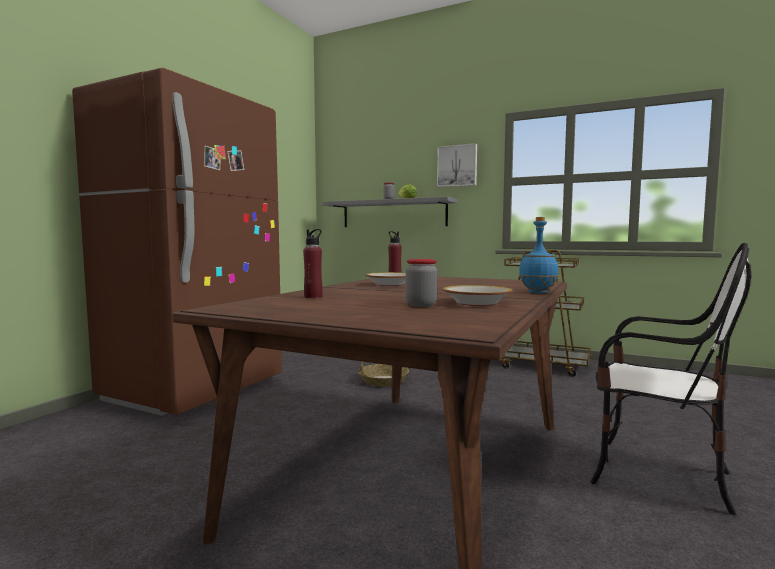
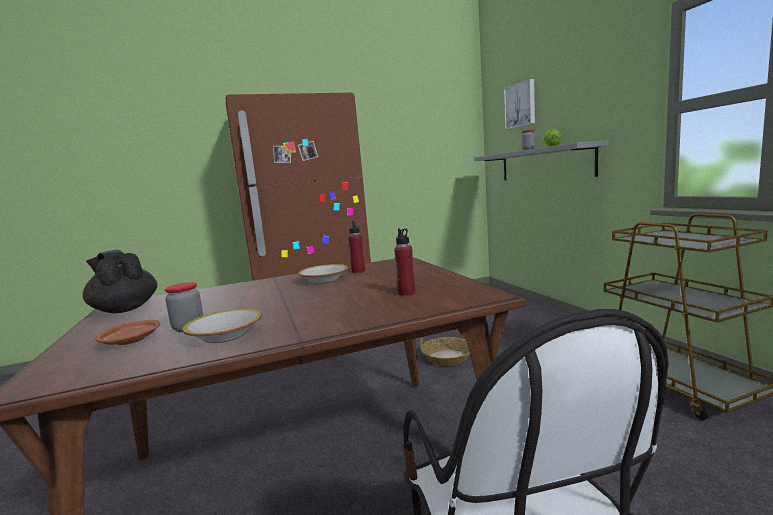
camera: 45 degrees right, 5 degrees up
(258, 308) = (125, 309): none -> black teapot
(313, 297) = (203, 296): red bottle -> red bottle (406, 293)
(408, 313) = (131, 340): none -> brown plate
(457, 166) = (608, 96): picture -> picture (521, 105)
(537, 293) = (356, 324): blue bottle -> none

